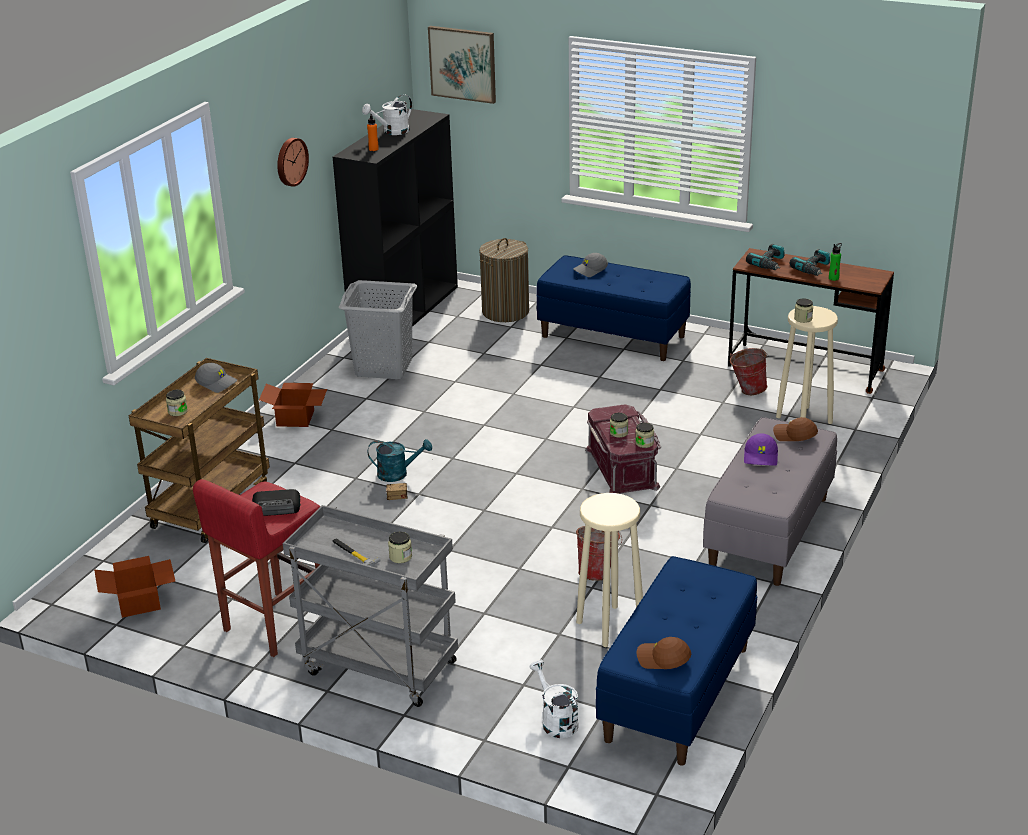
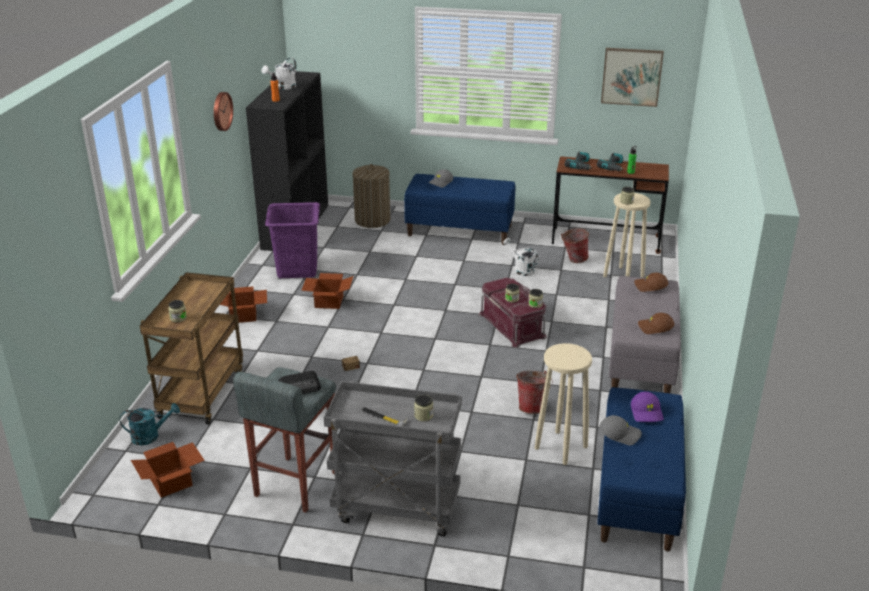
camera: 15 degrees left, 0 degrees up
(217, 383) = (201, 291): grey cap -> grey cap (620, 434)
(274, 624) = (295, 484): red stool -> grey stool
(383, 367) = (297, 269): grey laundry basket -> purple laundry basket
(398, 474) = (344, 349): turquoise watering can -> turquoise watering can (150, 436)
(404, 412) = (328, 301): none -> cardboard box
(463, 64) = (328, 33): picture -> picture (631, 76)
(556, 720) = (556, 530): white watering can -> white watering can (521, 269)
(663, 659) = (649, 470): brown cap -> brown cap (655, 328)
(761, 457) = (635, 305): purple cap -> purple cap (647, 413)

